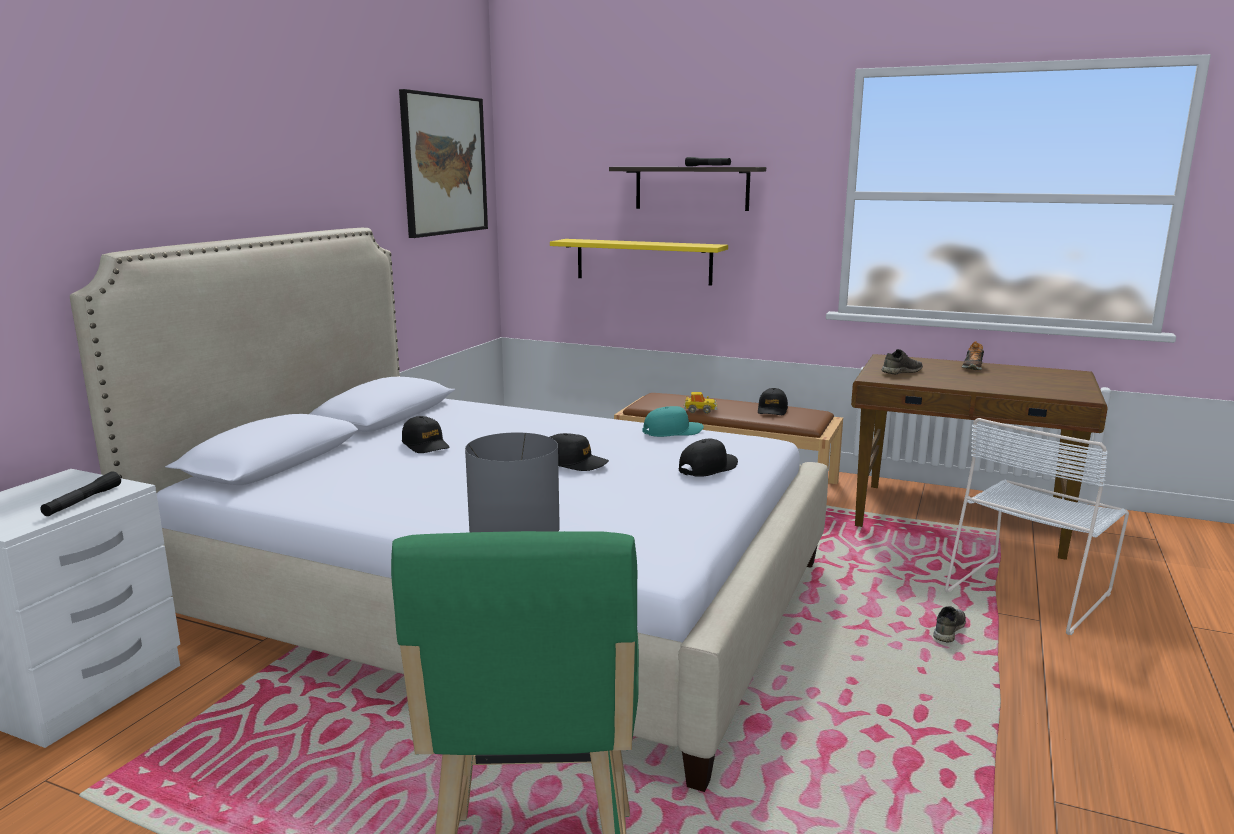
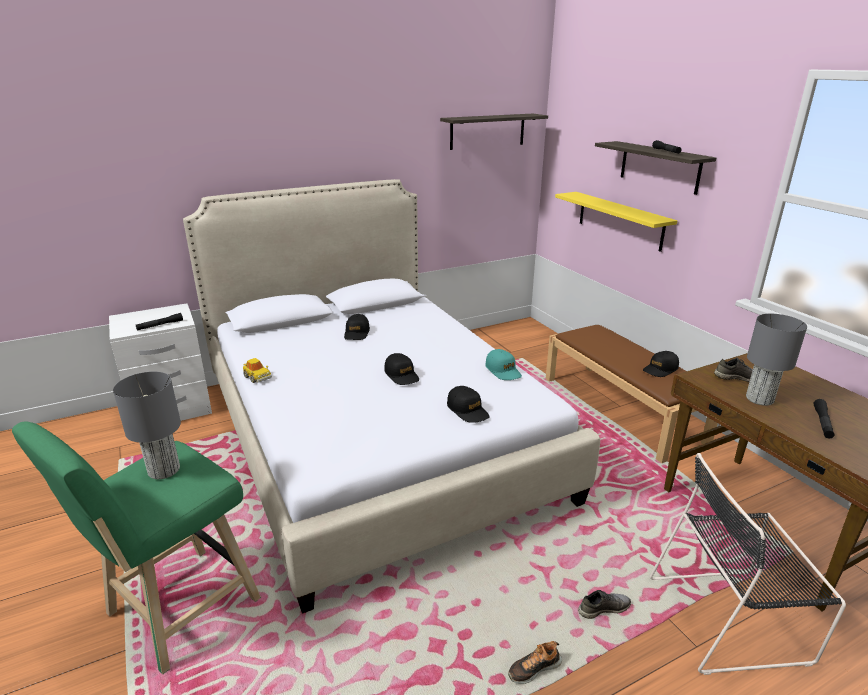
camera: 40 degrees right, 10 degrees up
(444, 165) = (487, 131): picture -> shelf
(672, 431) = (503, 371): turquoise cap -> turquoise cap turned 45 degrees clockwise
(700, 410) = (603, 352): toy car -> toy car (257, 377)
(708, 468) = (468, 410): black cap -> black cap turned 60 degrees clockwise
(942, 380) = (760, 399): none -> grey table lamp
(972, 367) = (828, 395): shoe -> shoe (534, 668)
(1003, 382) = (822, 423): none -> black flashlight
(1030, 591) = (731, 618): white chair -> black chair

